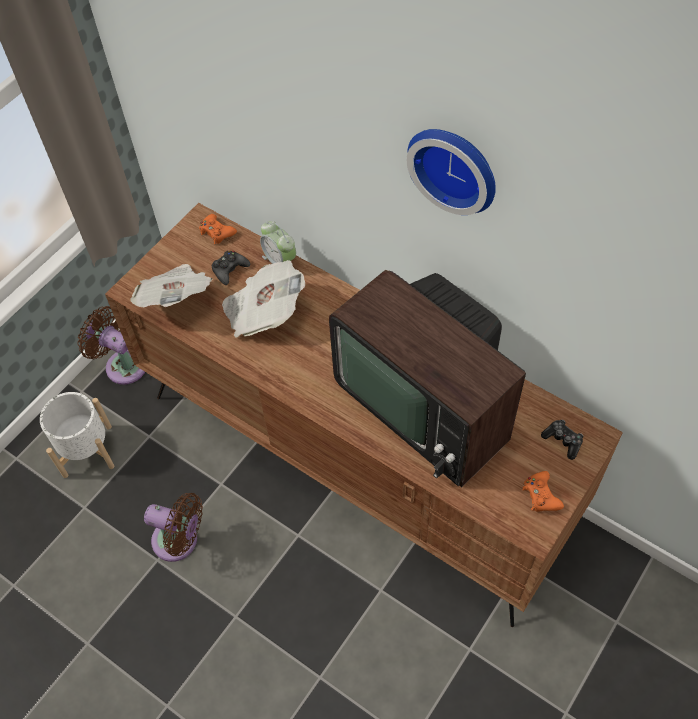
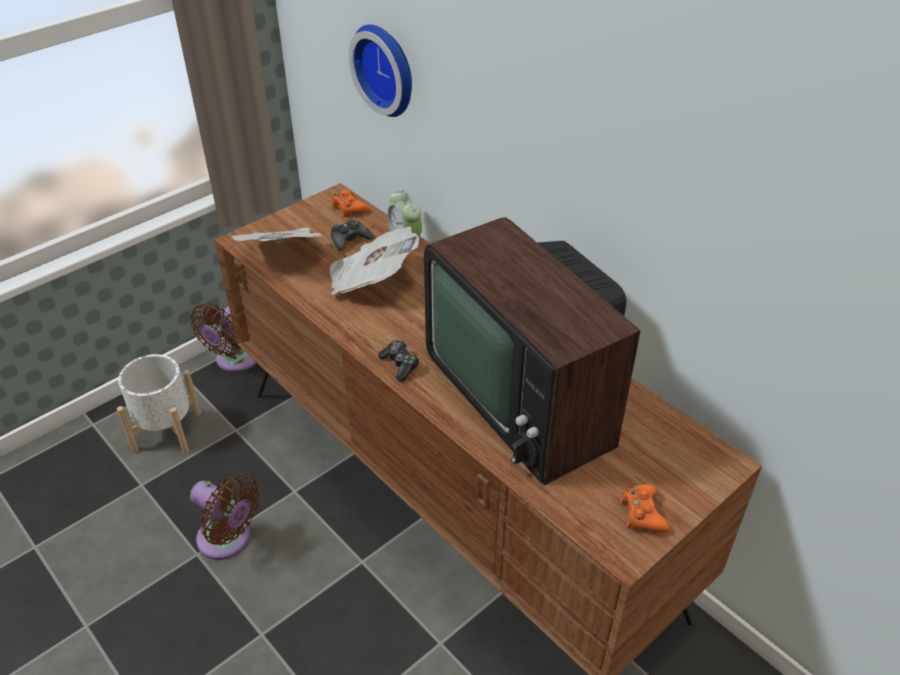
camera: 10 degrees right, 15 degrees down
(122, 364) = (234, 360): brown fan -> brown fan turned 105 degrees counterclockwise
(455, 166) = (593, 81): wall clock -> wall clock (387, 69)
(563, 441) = (683, 460): game controller -> game controller (400, 365)

